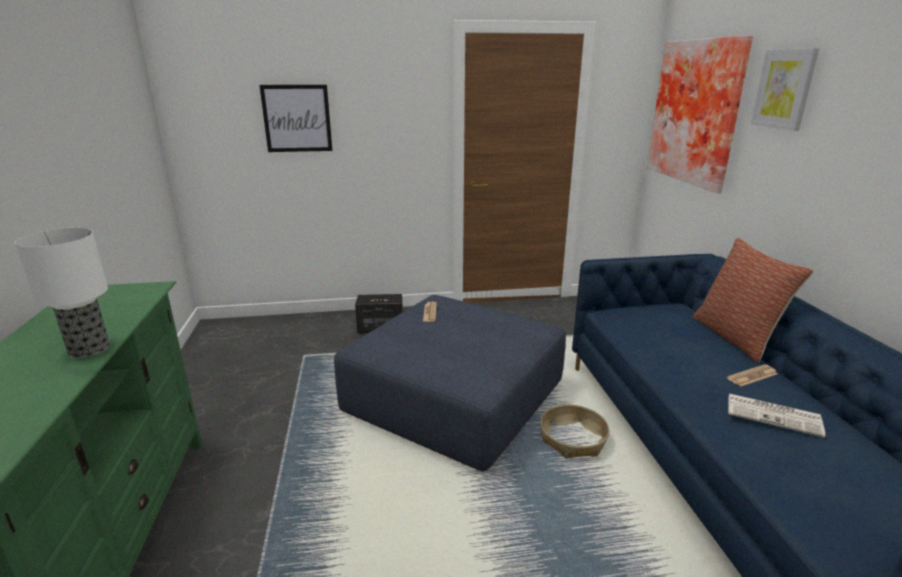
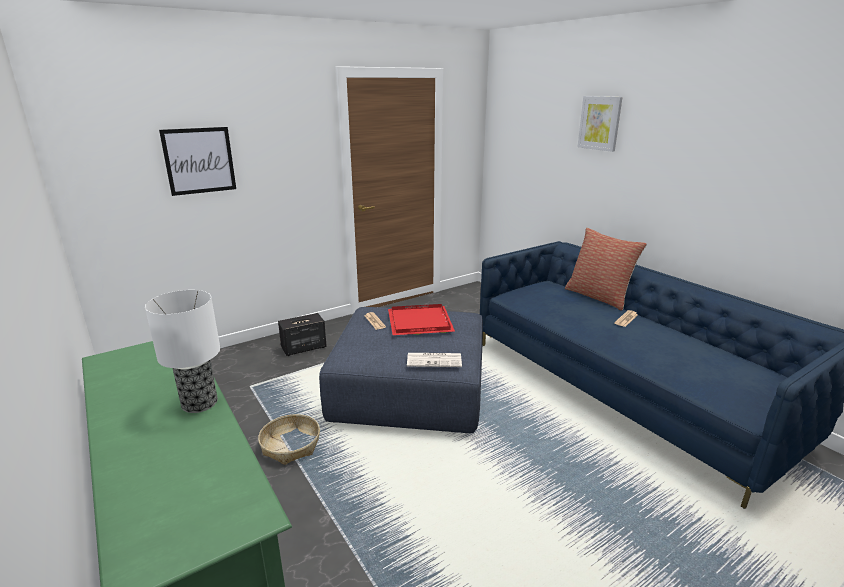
camera: 25 degrees left, 0 degrees up
(478, 324) = (421, 322): none -> red tray
(572, 439) = (513, 394): basket -> basket (290, 445)
(698, 112) = (529, 138): picture -> none
(774, 415) = (654, 339): newspaper -> newspaper (435, 360)

